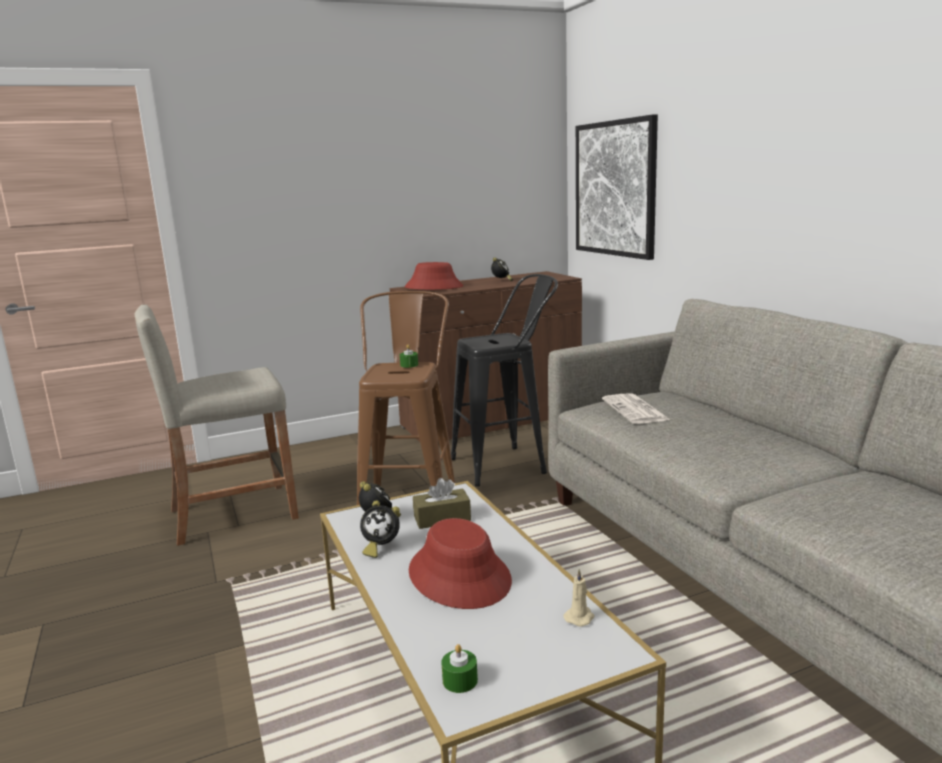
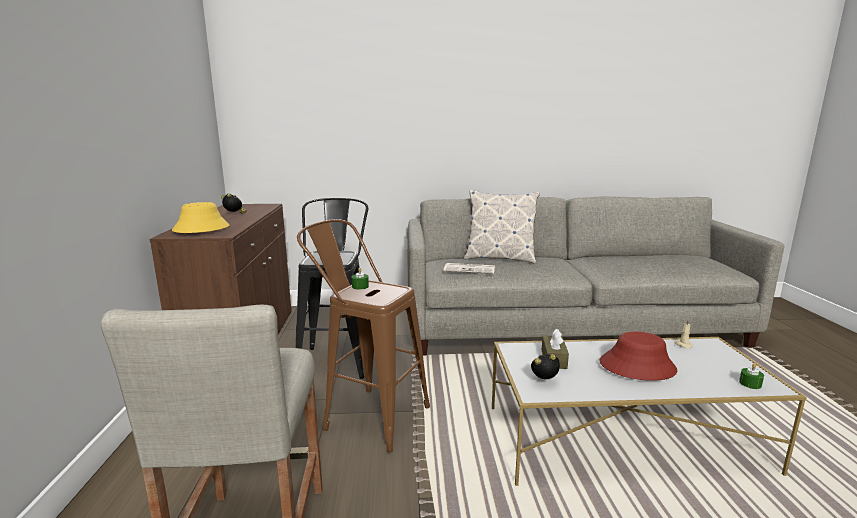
camera: 70 degrees left, 0 degrees up
(380, 548) = (593, 386): alarm clock -> none
(434, 287) = (201, 229): red hat -> yellow hat
(615, 188) = (294, 131): picture -> none
(726, 417) = (500, 258): none -> pillow

